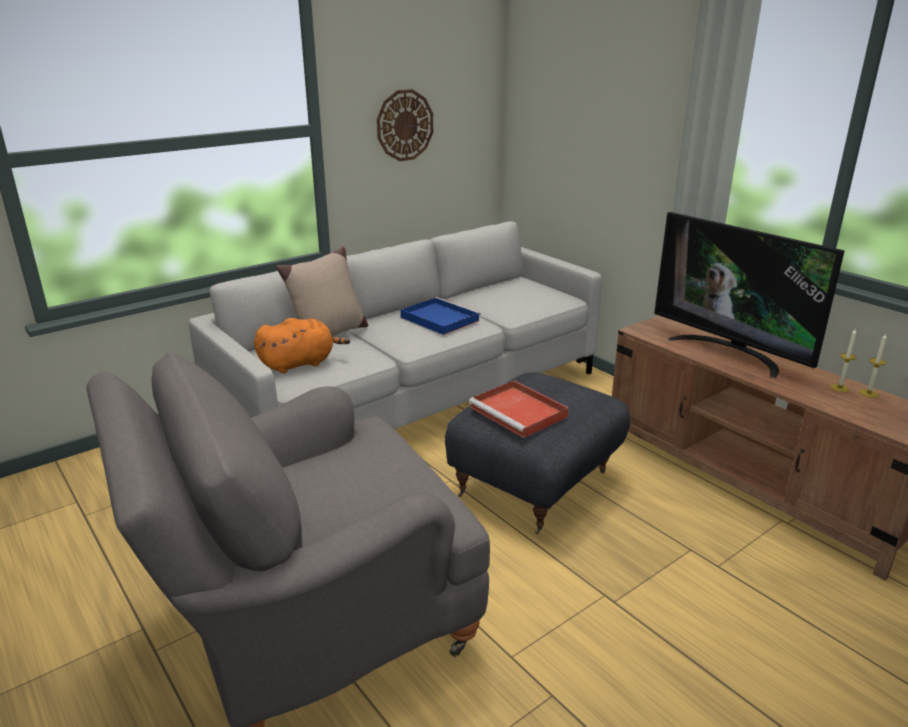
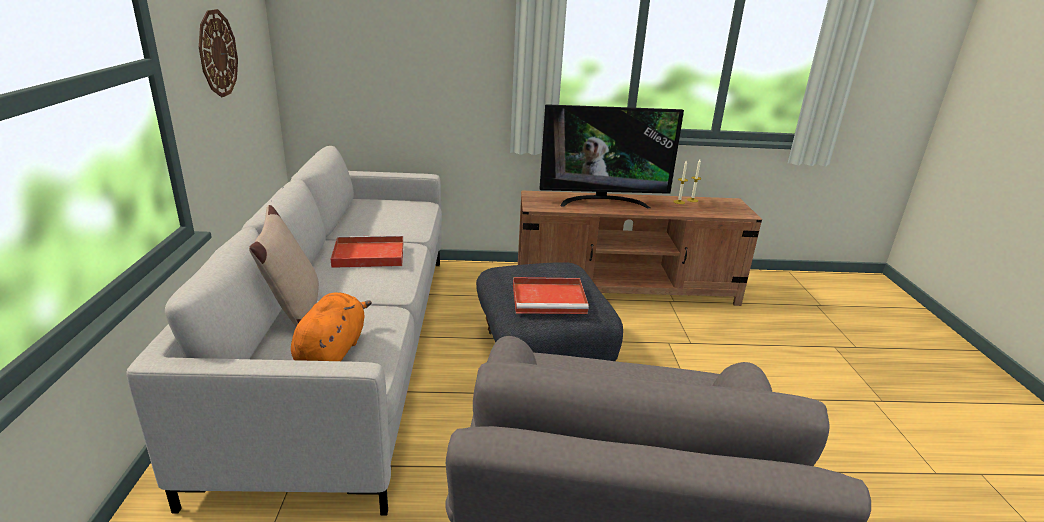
camera: 55 degrees left, 0 degrees up
(438, 318) = (367, 255): blue tray -> red tray

